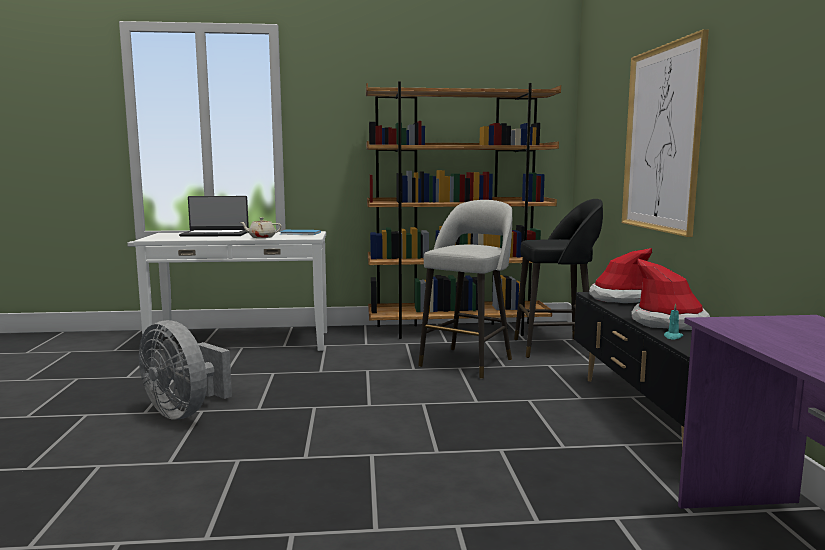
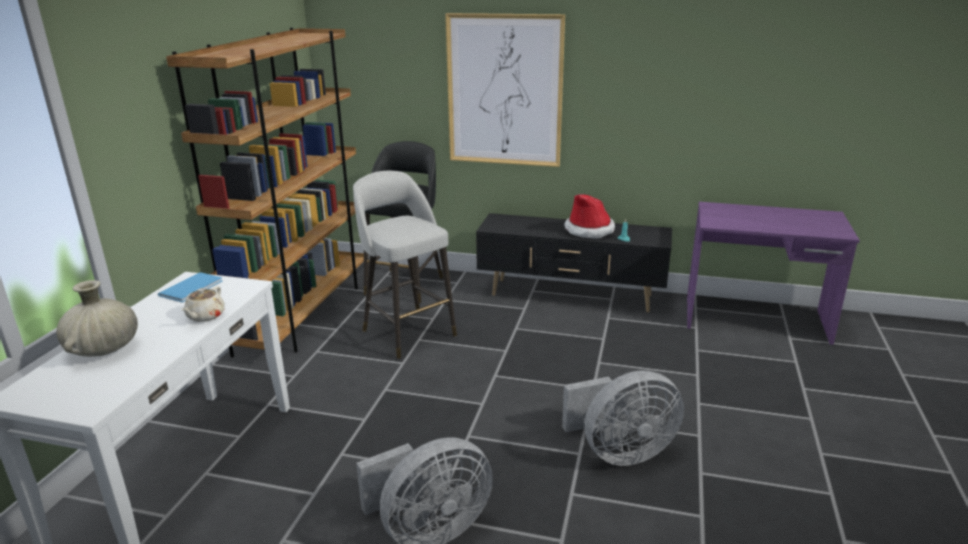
camera: 70 degrees left, 15 degrees up
(215, 234) = (103, 349): laptop -> beige vase
(315, 478) = (620, 452): none -> grey fan
(620, 298) = (510, 224): hat -> none

